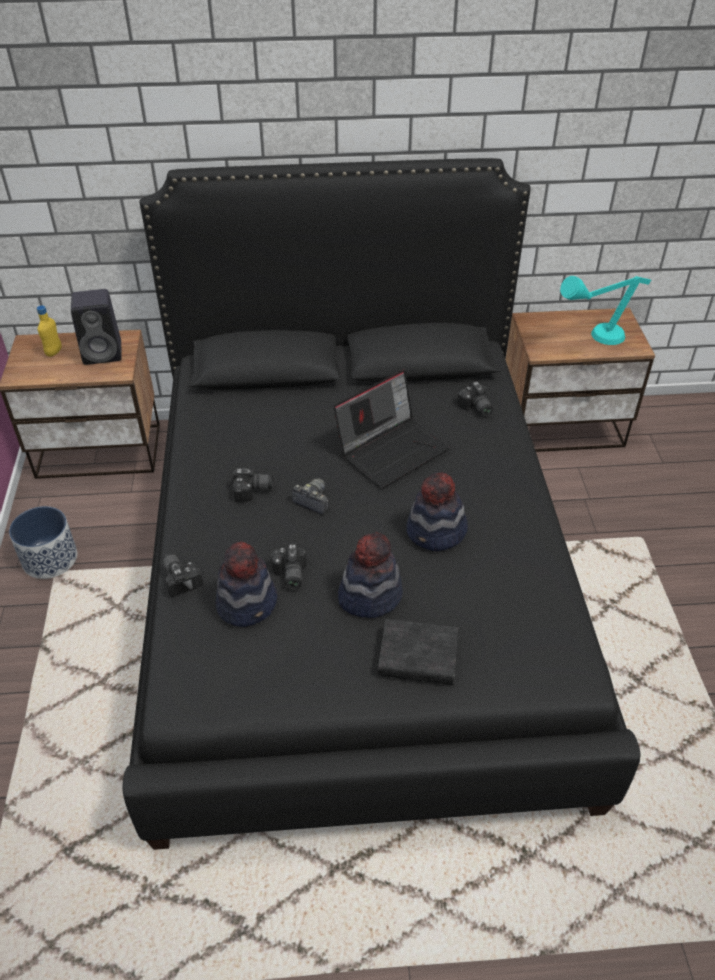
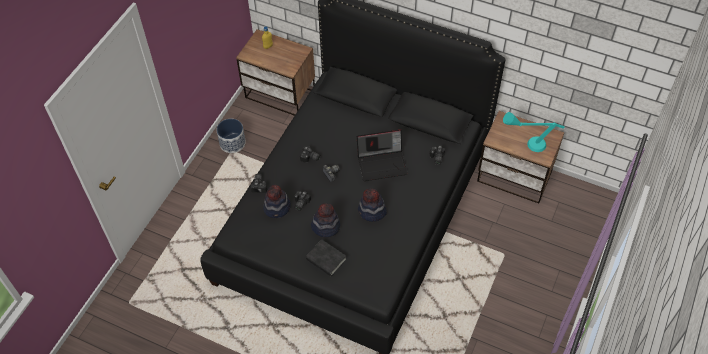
camera: 30 degrees right, 10 degrees up
(104, 353) = (289, 56): black speaker -> none

